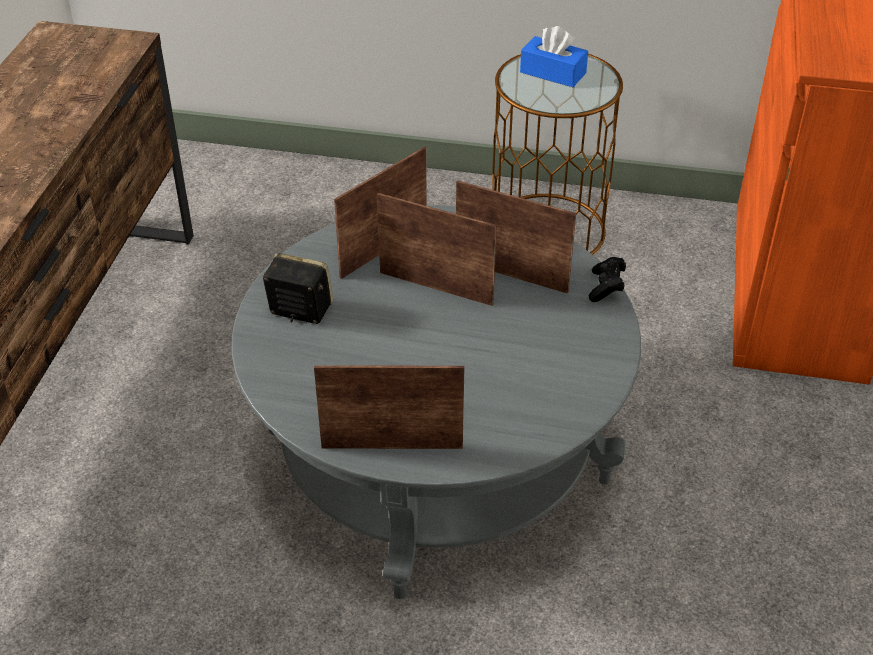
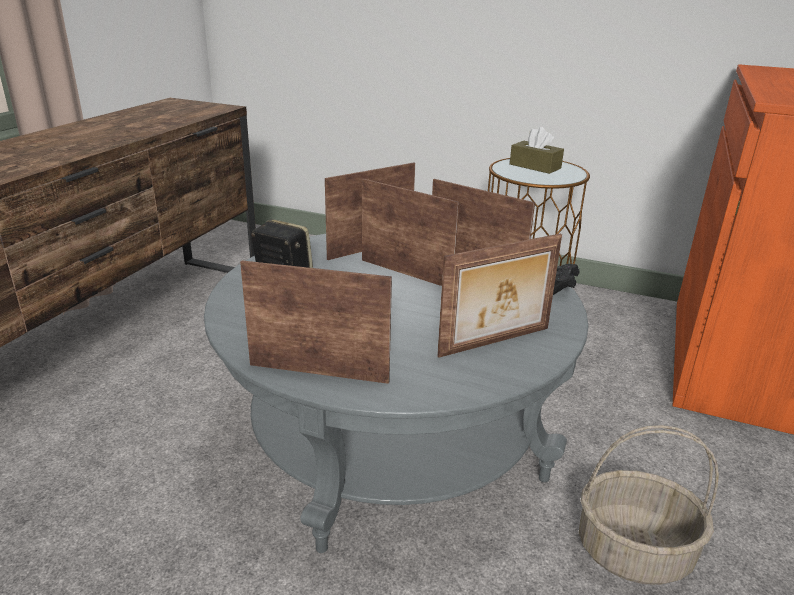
camera: 10 degrees right, 15 degrees down
(553, 72) = (535, 166): blue tissue box -> brown tissue box
(553, 378) = (496, 343): none -> picture frame
(699, 543) = (635, 551): none -> basket

